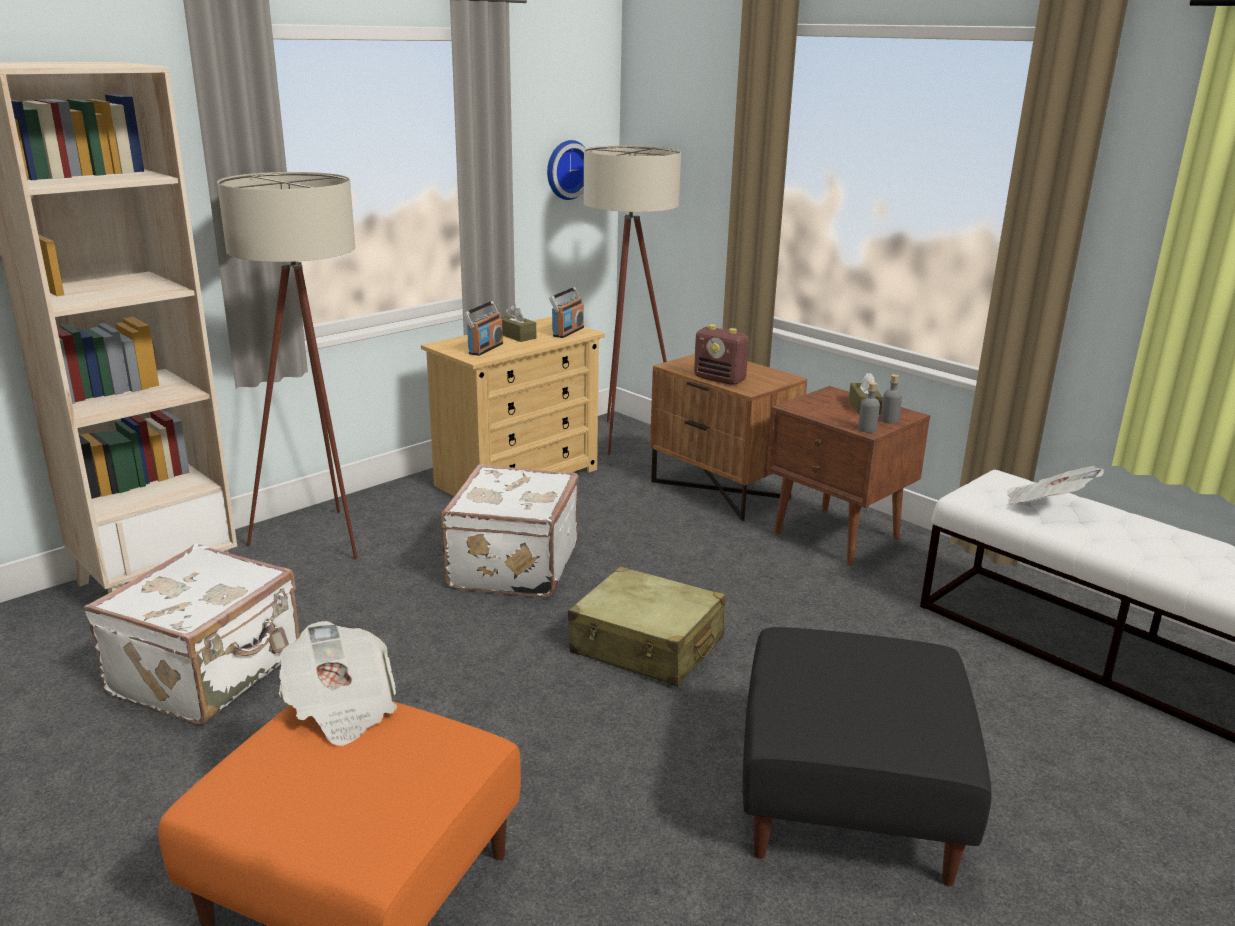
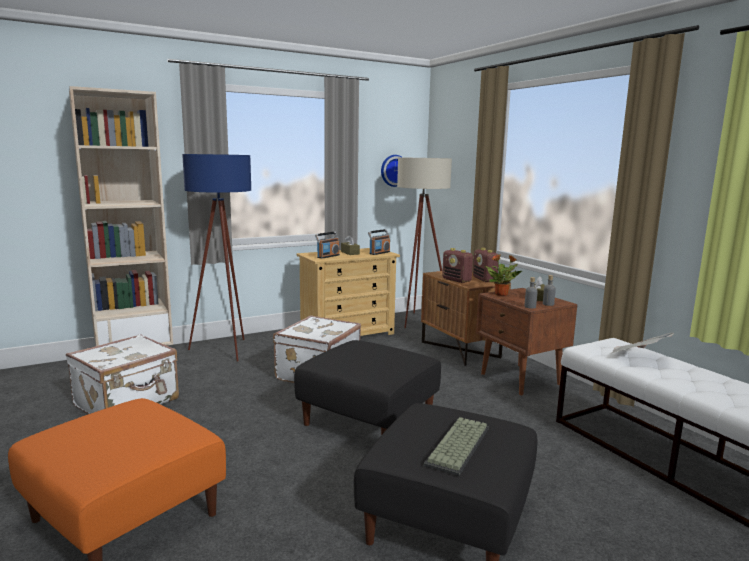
camera: 15 degrees right, 10 degrees down
(322, 543) = (225, 352): beige floor lamp -> blue floor lamp
(341, 708) = (139, 408): newspaper -> none
(647, 646) = (369, 420): beige suitcase -> black ottoman
(763, 374) = (484, 279): none -> radio
(808, 405) = (502, 294): none -> potted plant
(881, 700) = (459, 447): none -> keyboard

